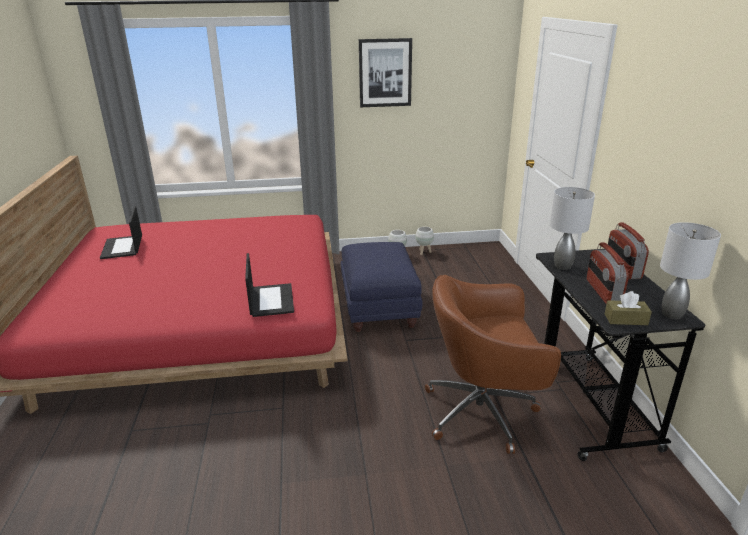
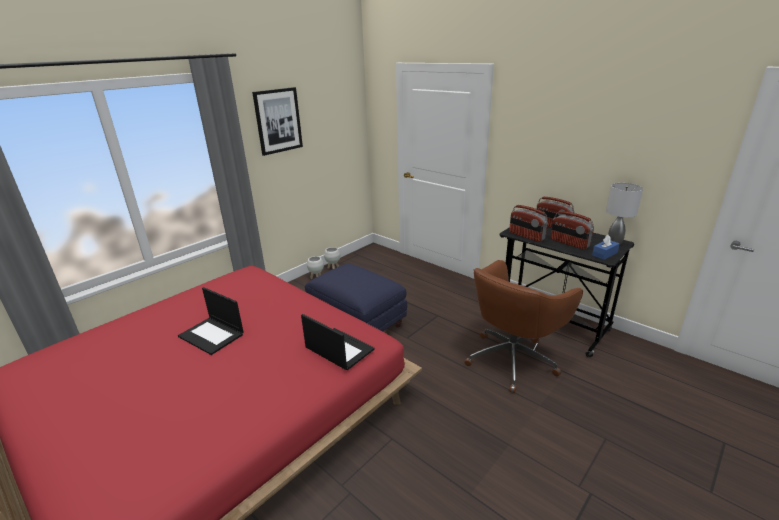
camera: 40 degrees left, 0 degrees up
(123, 247) = (85, 376): laptop -> laptop (212, 335)
(563, 266) = (526, 236): grey table lamp -> radio
(625, 319) = (604, 254): brown tissue box -> blue tissue box

